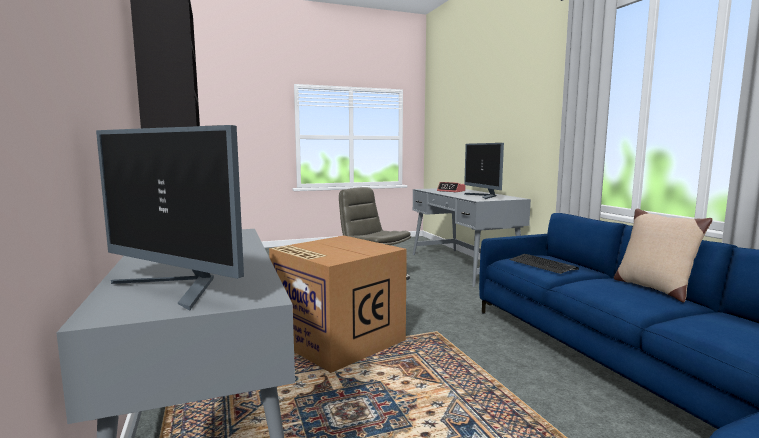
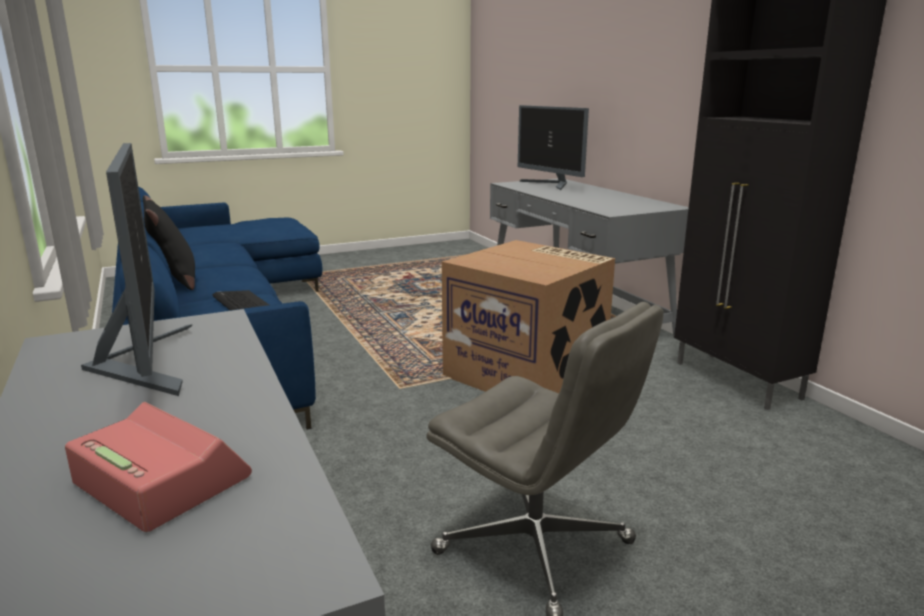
camera: 175 degrees right, 10 degrees up
(177, 289) = (551, 185): monitor -> monitor turned 150 degrees counterclockwise
(653, 288) = (175, 282): beige pillow -> black pillow

